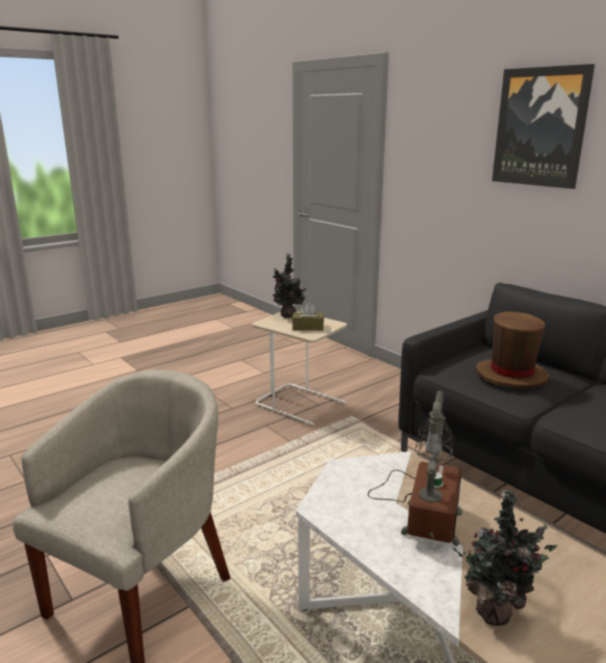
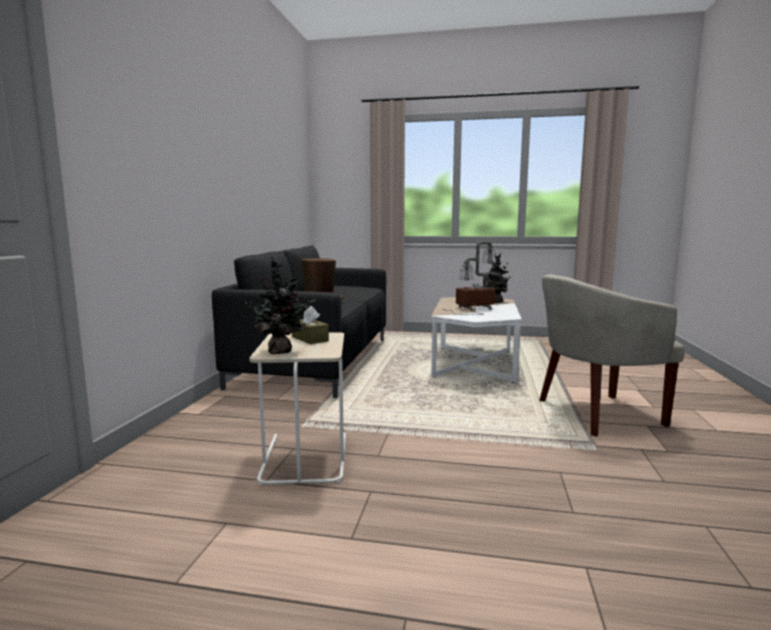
camera: 130 degrees left, 10 degrees down
(540, 127) = (205, 124): picture -> none

